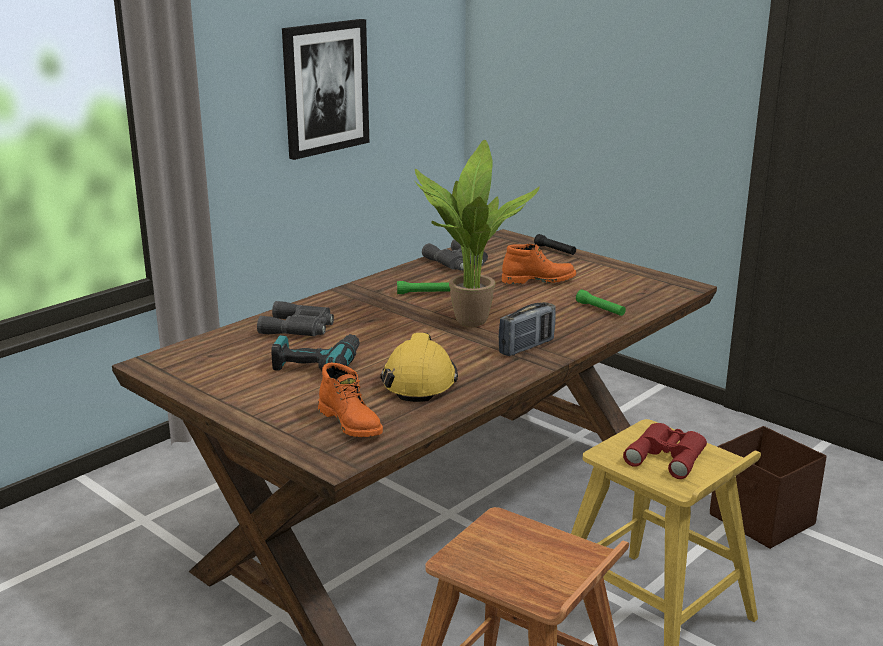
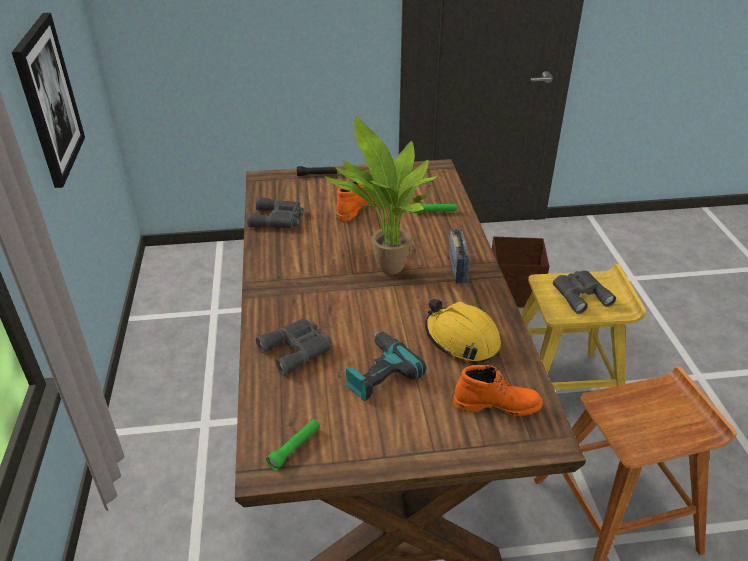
camera: 50 degrees left, 15 degrees up
(423, 293) = (313, 261): green flashlight -> green flashlight (294, 448)
(668, 455) = (579, 294): red binoculars -> grey binoculars

